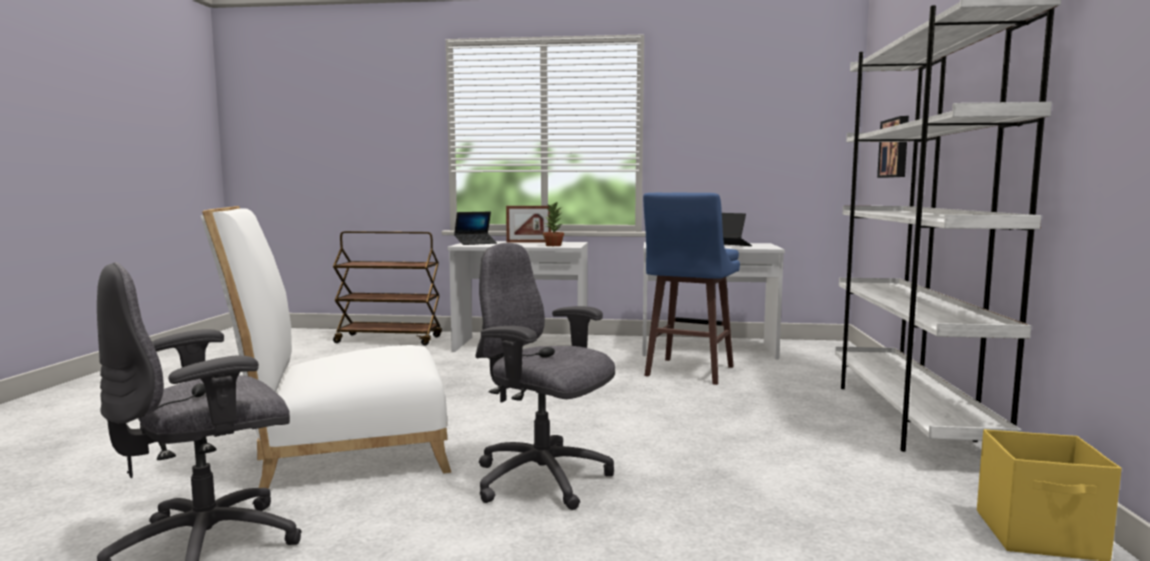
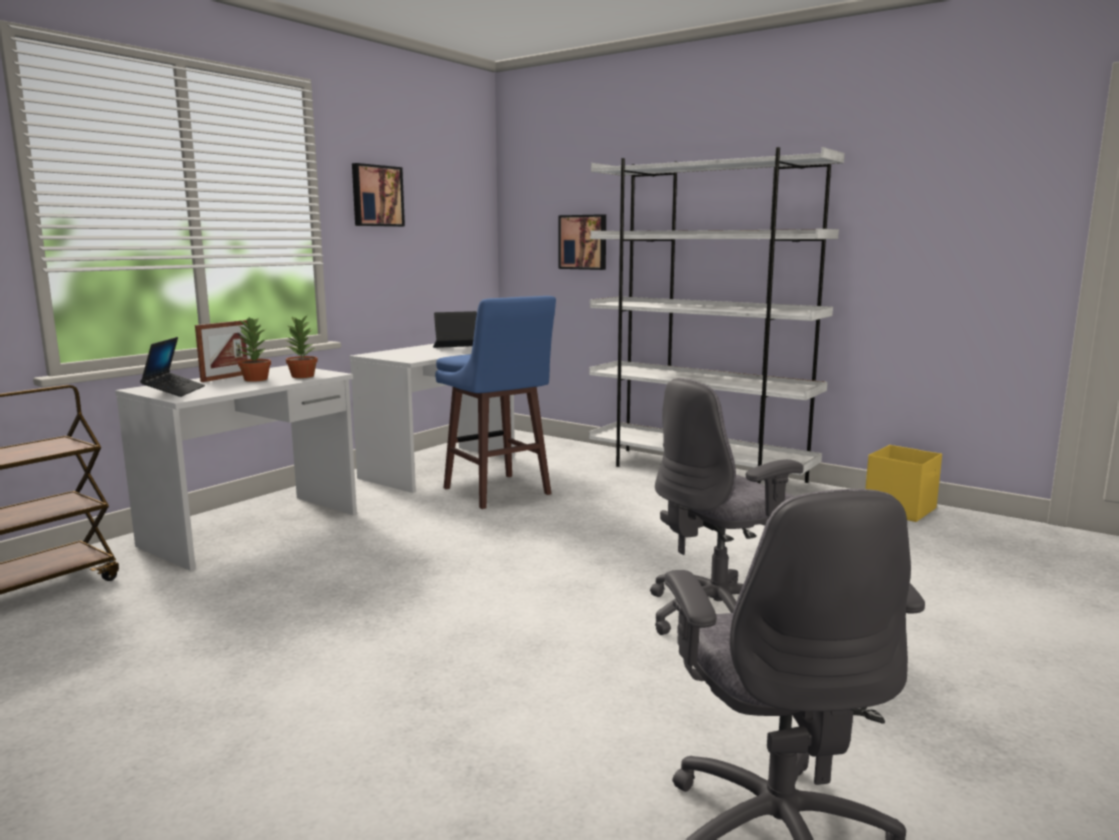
camera: 60 degrees left, 5 degrees up
(342, 455) = (544, 710): white chair -> none
(528, 244) = (255, 379): none -> potted plant
(702, 117) = (376, 196): none -> picture

